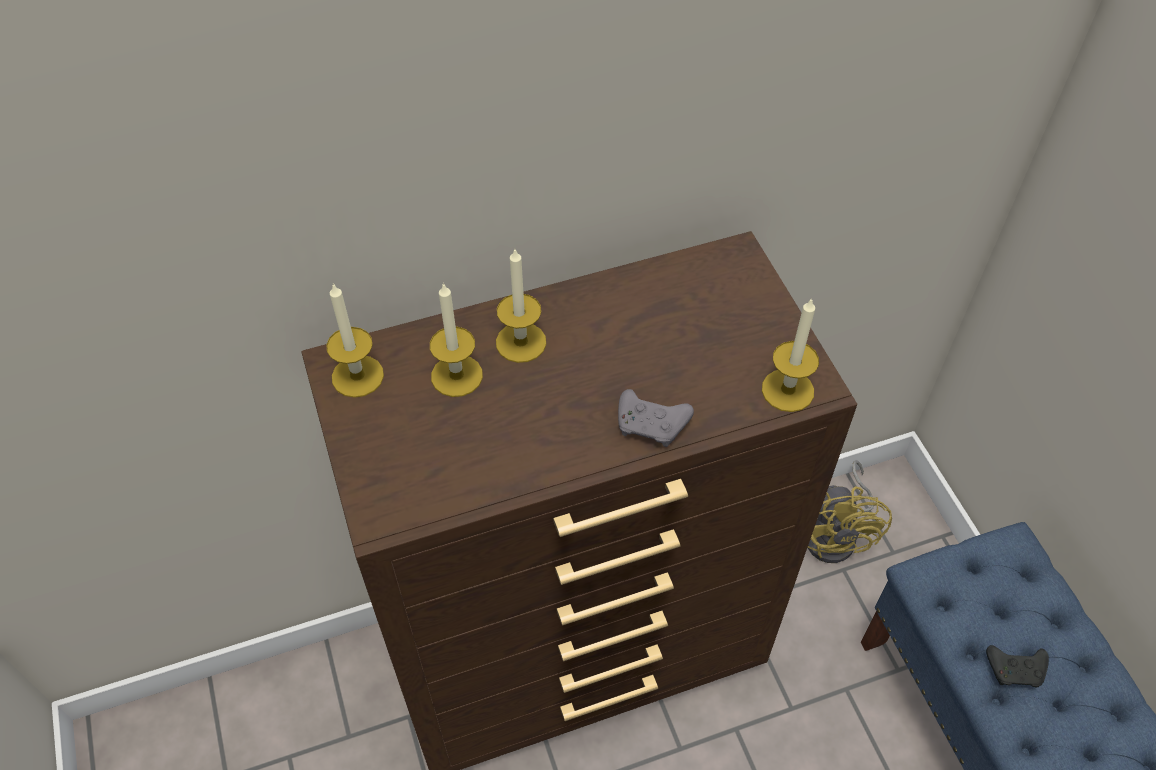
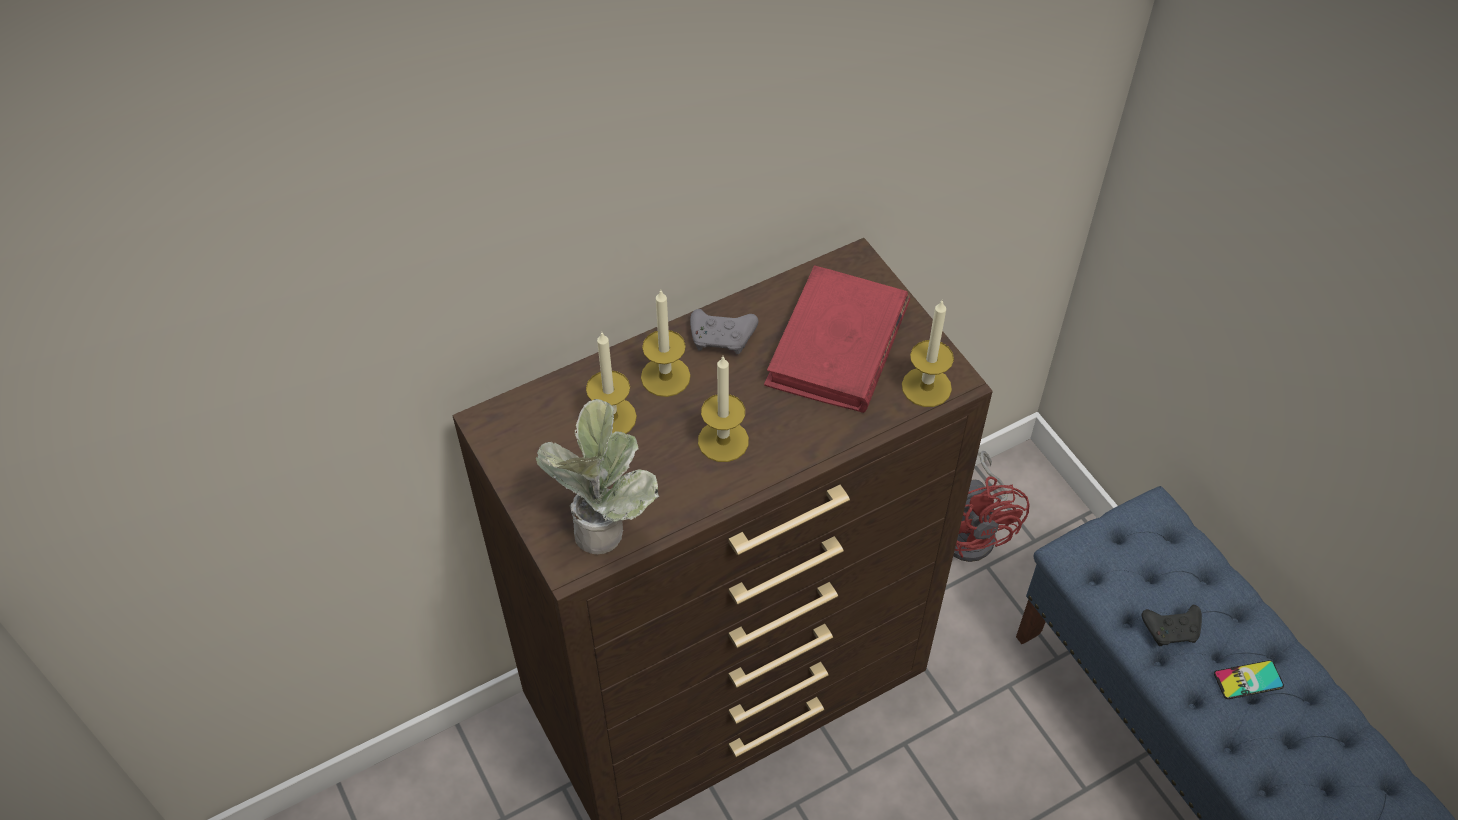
camera: 10 degrees left, 0 degrees up
(357, 376) = (515, 431): candle -> candle (723, 441)
(423, 483) = (603, 523): none -> potted plant
(652, 425) = (807, 437): grey game controller -> grey game controller (723, 338)
(703, 335) = (837, 346): none -> red book
(837, 535) = (974, 531): yellow fan -> red fan
(1088, 735) = (1248, 680): none -> phone

